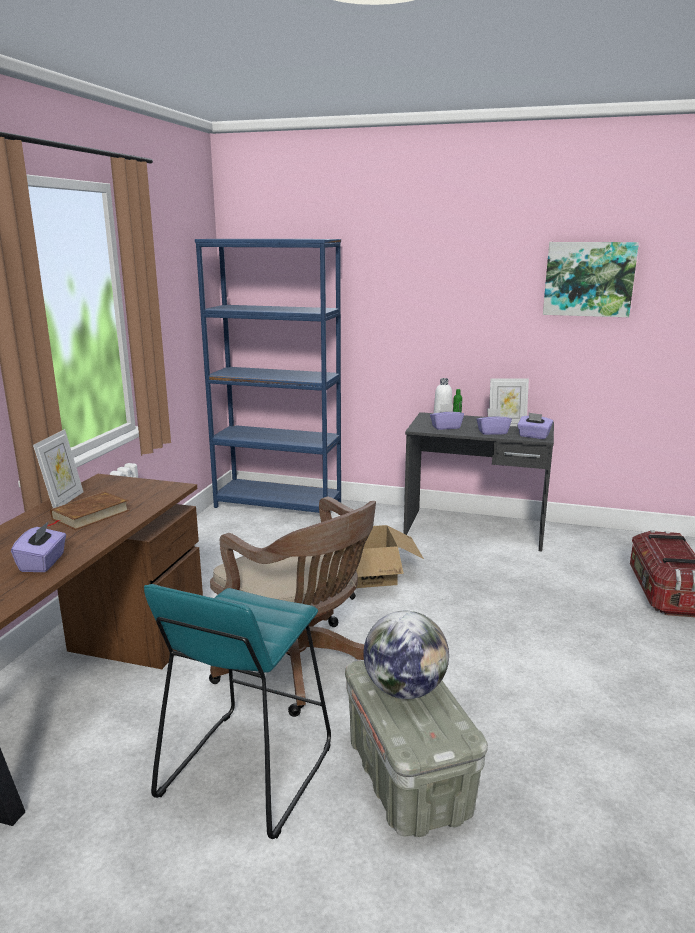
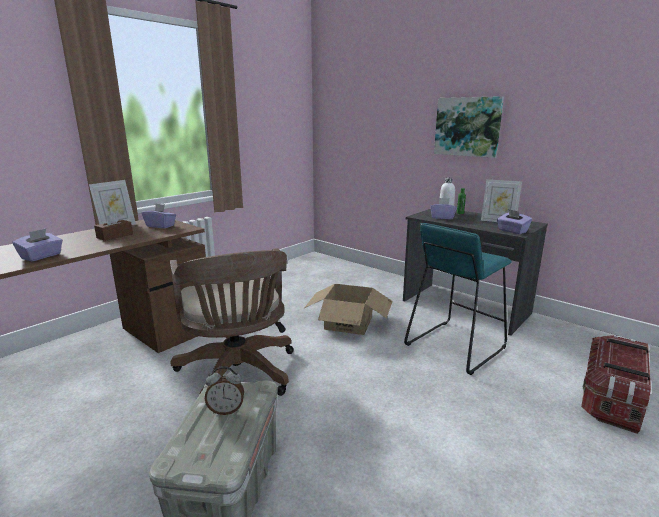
camera: 25 degrees right, 0 degrees up
(90, 515) = (115, 236): brown book -> brown tissue box
(246, 770) = (132, 438): turquoise stool -> turquoise stool (455, 346)
(278, 505) = (333, 266): blue bookcase -> none
(404, 689) = (226, 410): globe -> alarm clock
(492, 432) = (477, 224): purple tissue box -> purple tissue box (160, 226)
(588, 279) = (592, 89): picture -> picture (467, 126)

